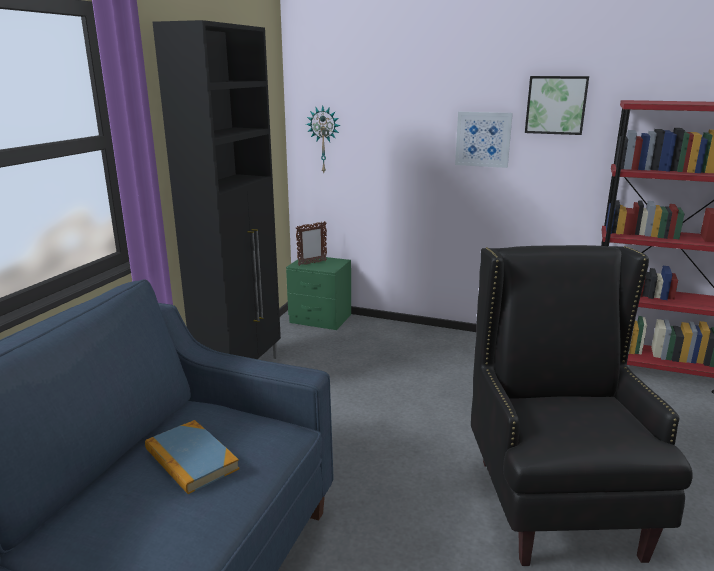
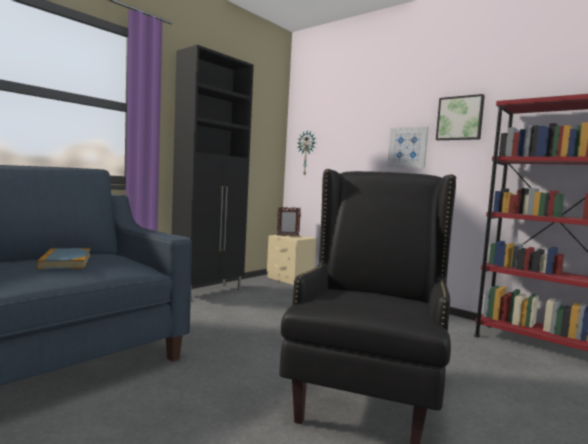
camera: 20 degrees right, 15 degrees down
(320, 319) = (290, 279): green nightstand -> beige nightstand

